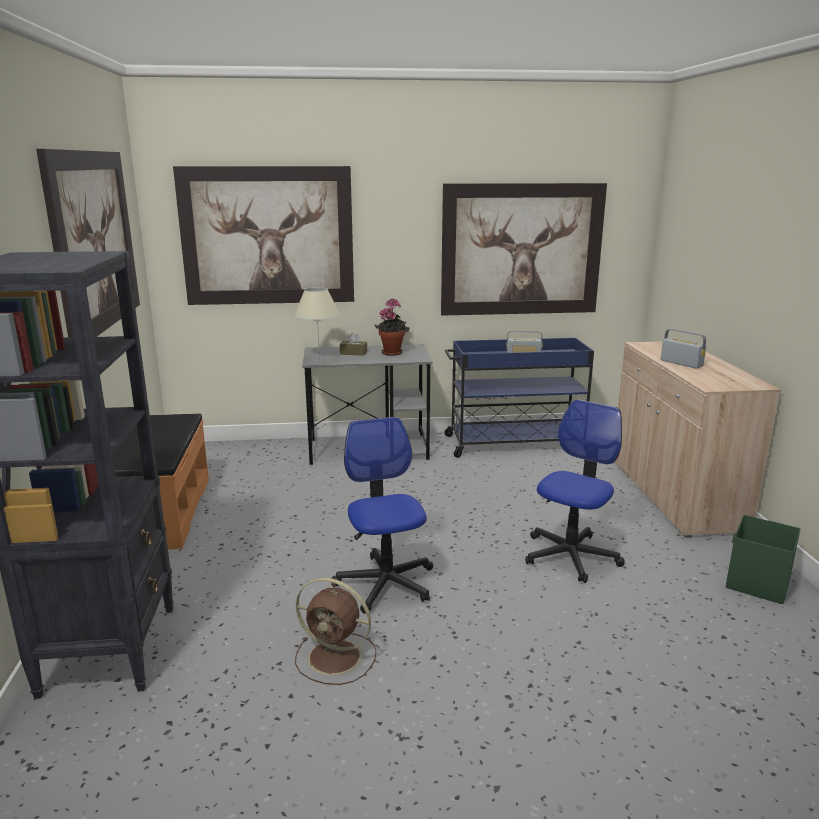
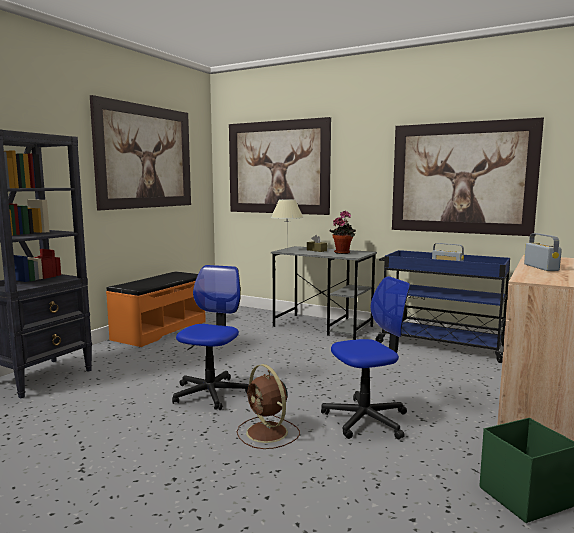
camera: 35 degrees right, 10 degrees down
(337, 658) = (121, 418): brown fan -> brown fan (268, 433)

